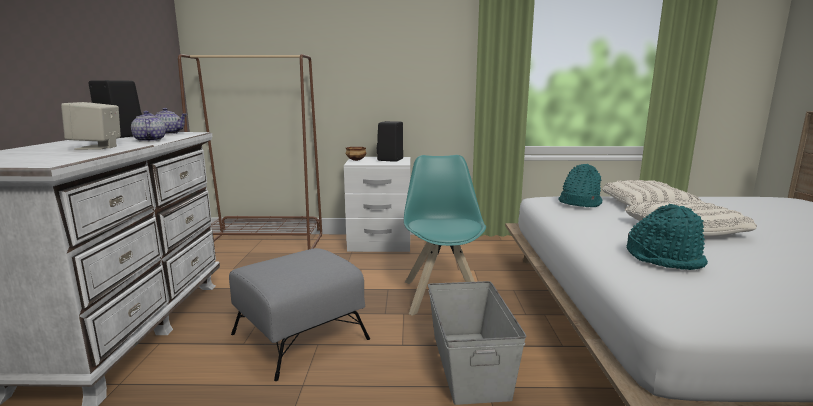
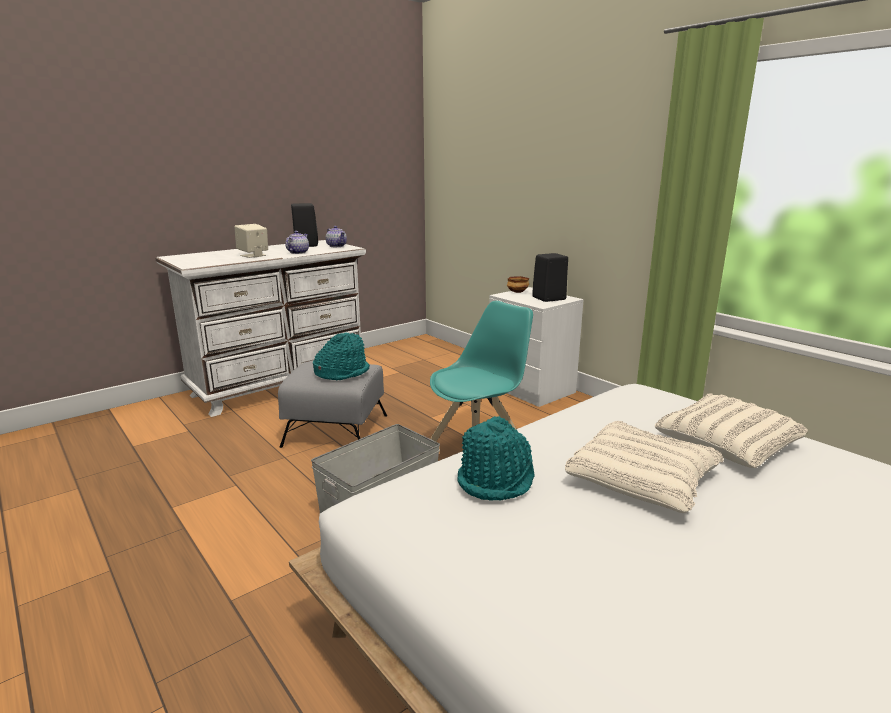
camera: 50 degrees right, 5 degrees up
(263, 244) = (445, 356): brown clothes rack -> none
(579, 203) = (645, 406): turquoise hat -> turquoise hat (342, 372)

